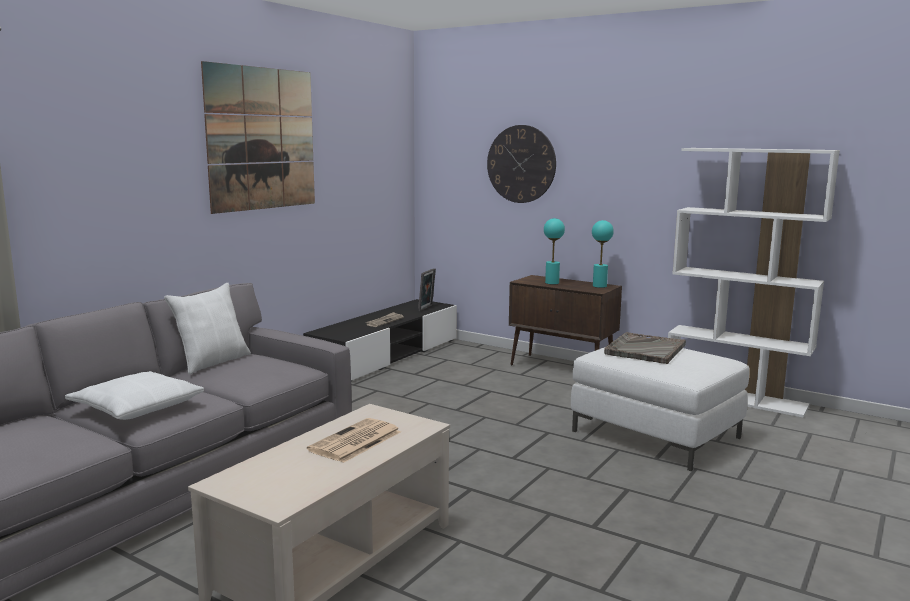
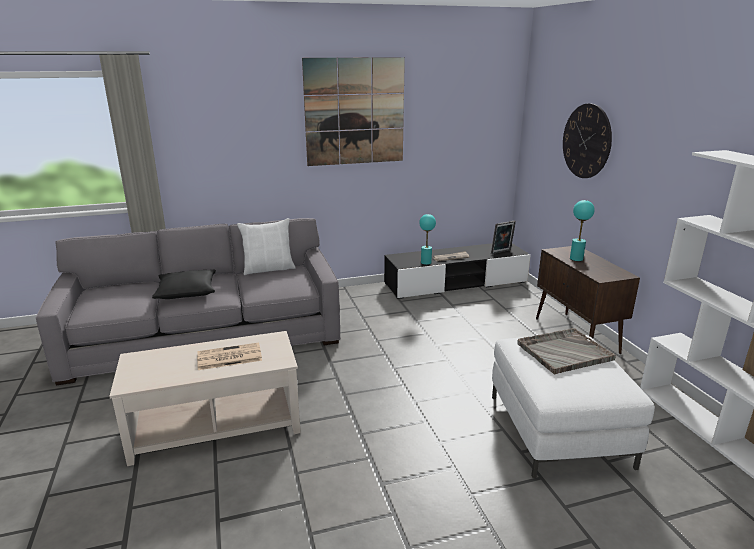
camera: 40 degrees right, 10 degrees up
(136, 407) = (187, 291): white pillow -> black pillow
(599, 286) = (614, 273): turquoise table lamp -> turquoise table lamp (426, 262)

